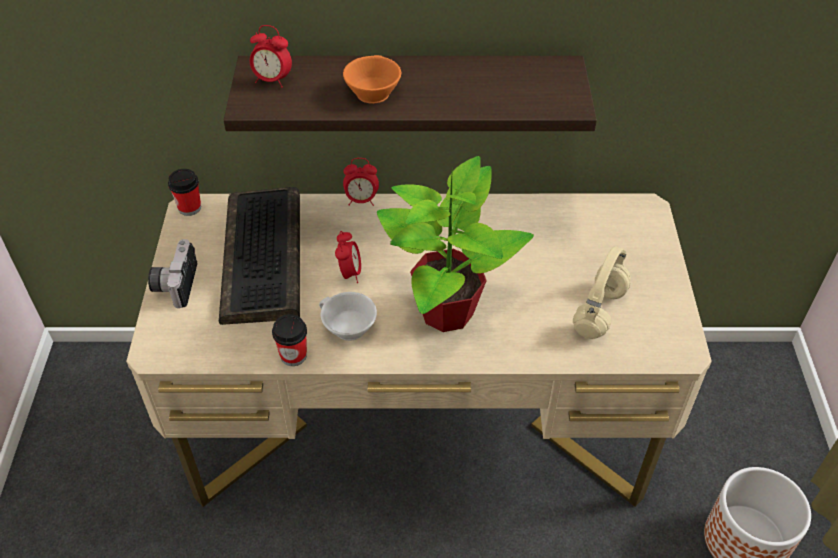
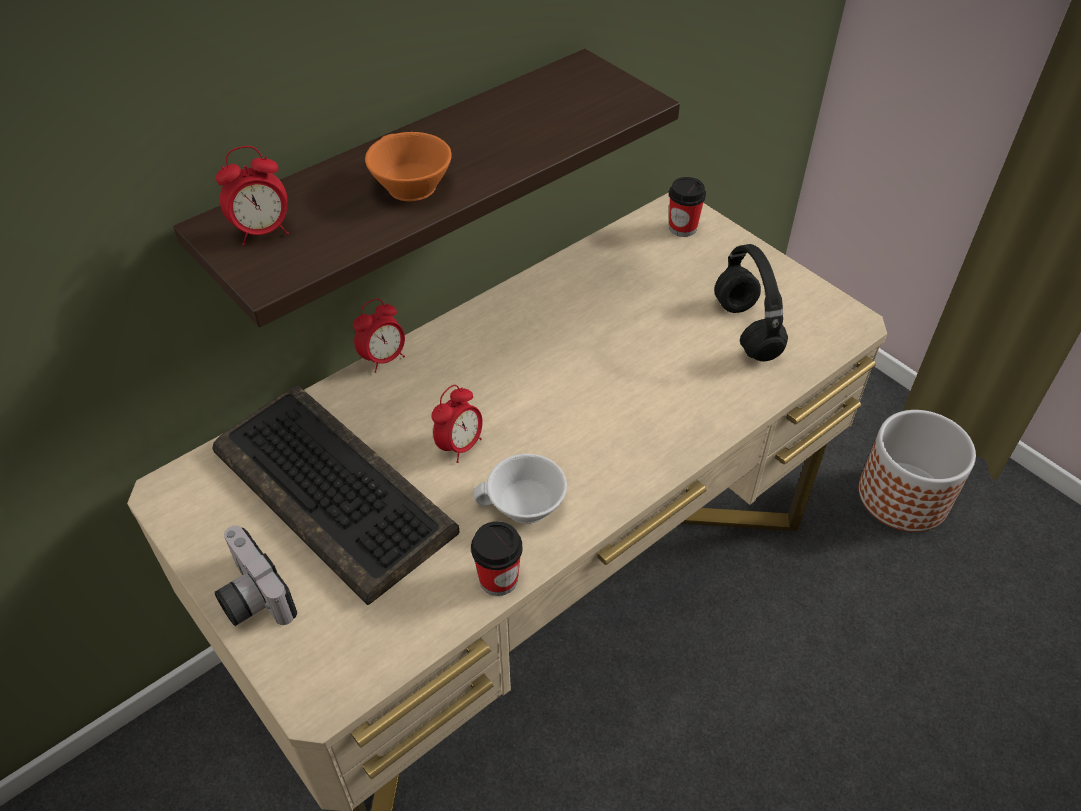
camera: 40 degrees left, 0 degrees up
(189, 208) = (167, 492): cup -> cup (682, 228)
(350, 273) = (460, 446): alarm clock -> alarm clock turned 75 degrees clockwise
(447, 310) = (607, 419): potted plant -> none
(599, 313) = (748, 331): beige headphones -> black headphones

